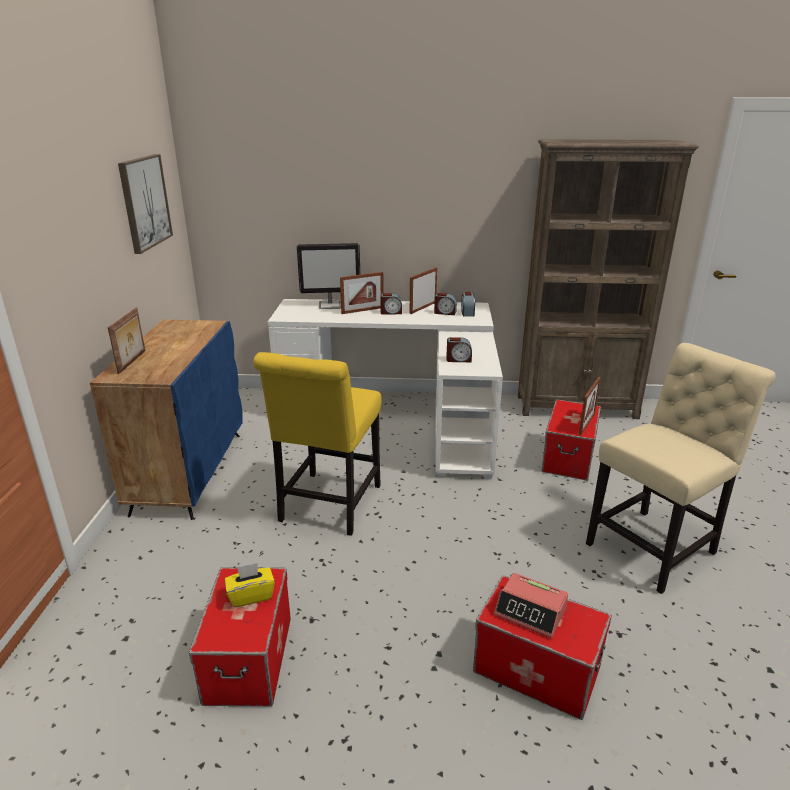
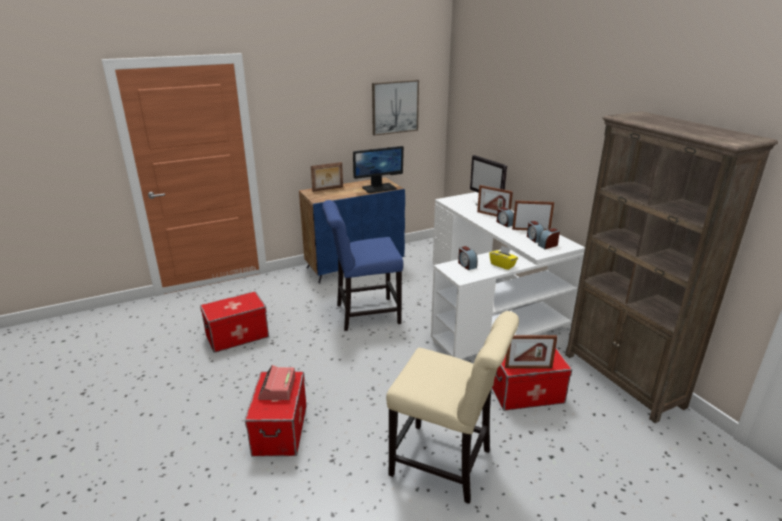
camera: 60 degrees right, 0 degrees up
(197, 332) = (379, 188): none -> monitor
(251, 595) = (241, 305): yellow tissue box -> yellow tissue box (502, 265)
(328, 506) = (364, 314): yellow chair -> blue chair

